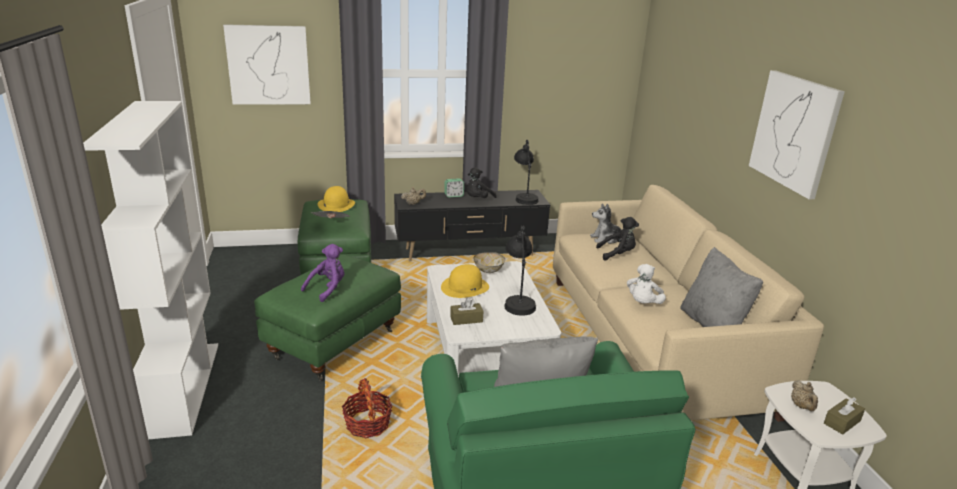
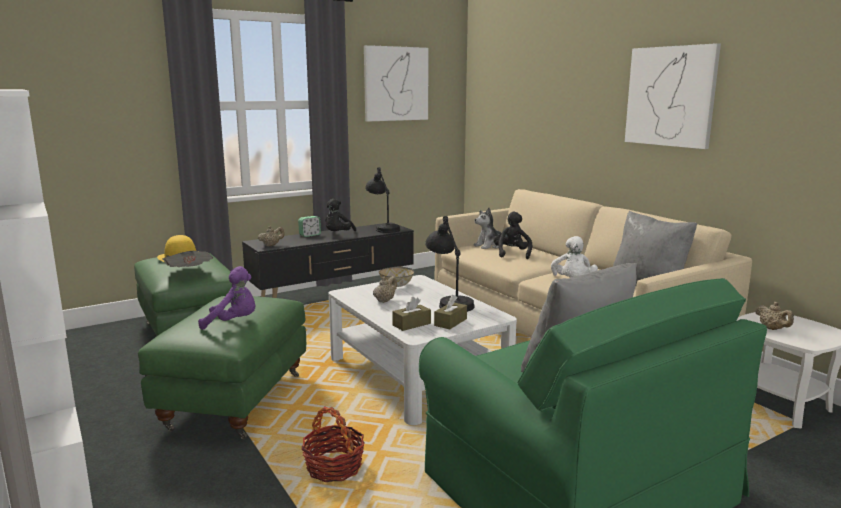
camera: 20 degrees left, 10 degrees down
(268, 65) = (78, 99): picture -> picture (396, 84)
(327, 289) = (233, 322): purple plush toy -> purple plush toy turned 75 degrees clockwise
(465, 287) = (385, 301): yellow hat -> beige teapot
(617, 254) = (512, 254): black plush toy -> black plush toy turned 60 degrees counterclockwise
(842, 422) = (813, 332): brown tissue box -> brown tissue box (450, 322)

